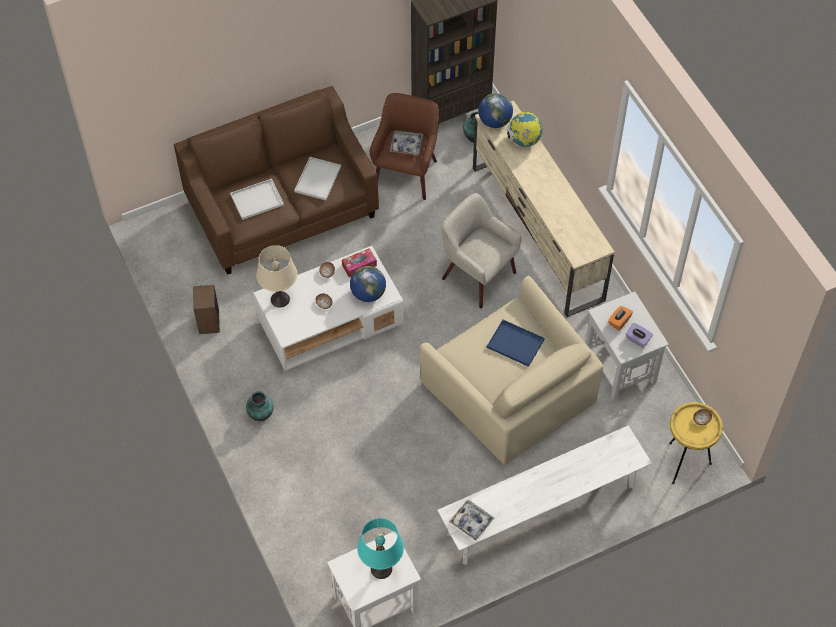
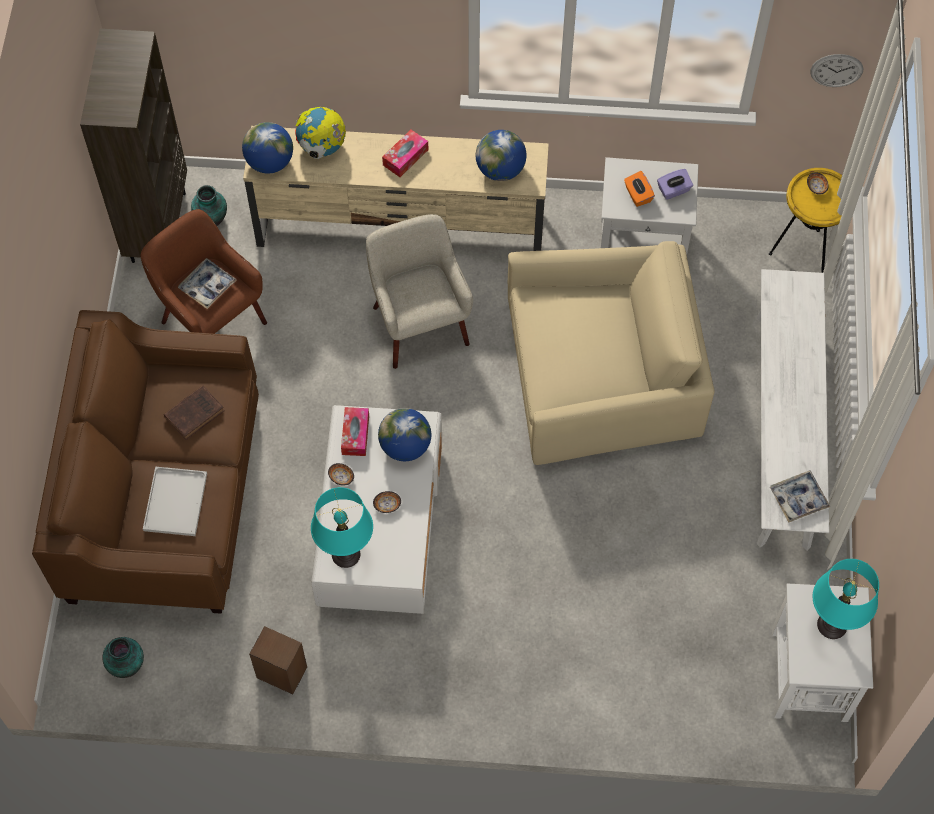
camera: 60 degrees left, 5 degrees up
(261, 415) = (467, 677): vase -> vase (128, 665)
(280, 299) = (345, 554): beige table lamp -> turquoise table lamp
(318, 180) = (195, 413): white tray -> brown book
(477, 275) = (419, 325): beige armchair -> beige armchair turned 90 degrees clockwise
(514, 343) = (582, 324): blue tray -> none
(548, 184) = (405, 157): none -> tissue box
(575, 236) = (500, 169): none -> globe
(752, 357) = (836, 70): none -> wall clock

